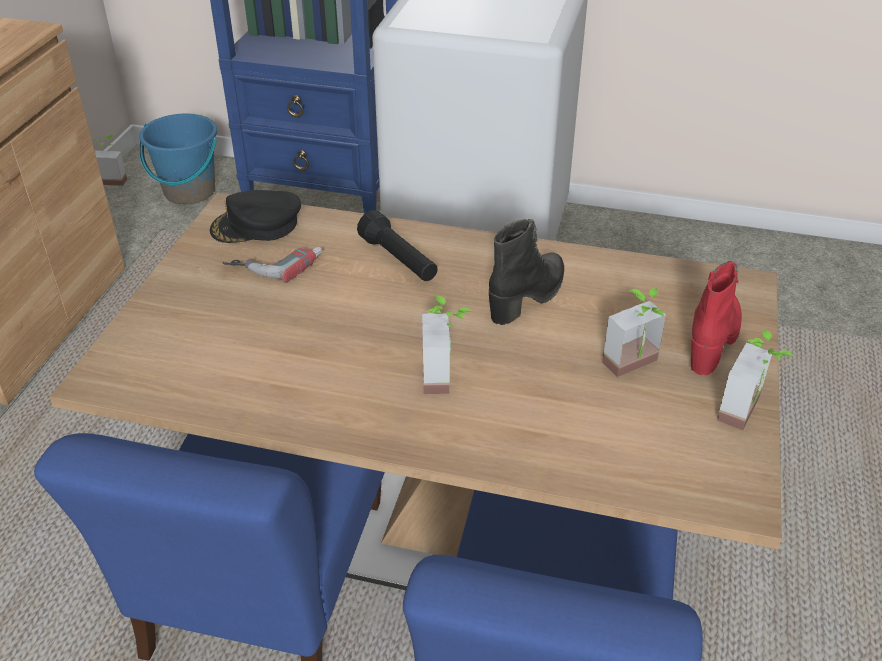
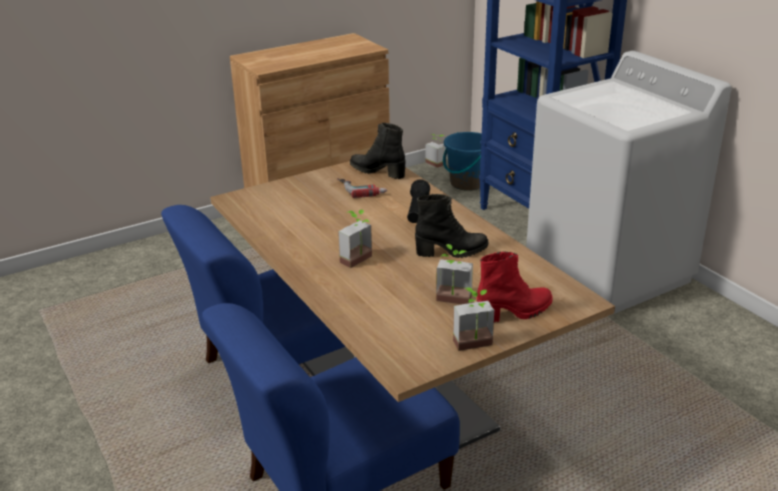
camera: 45 degrees right, 10 degrees down
(256, 225) = (378, 171): black cap -> black boot

